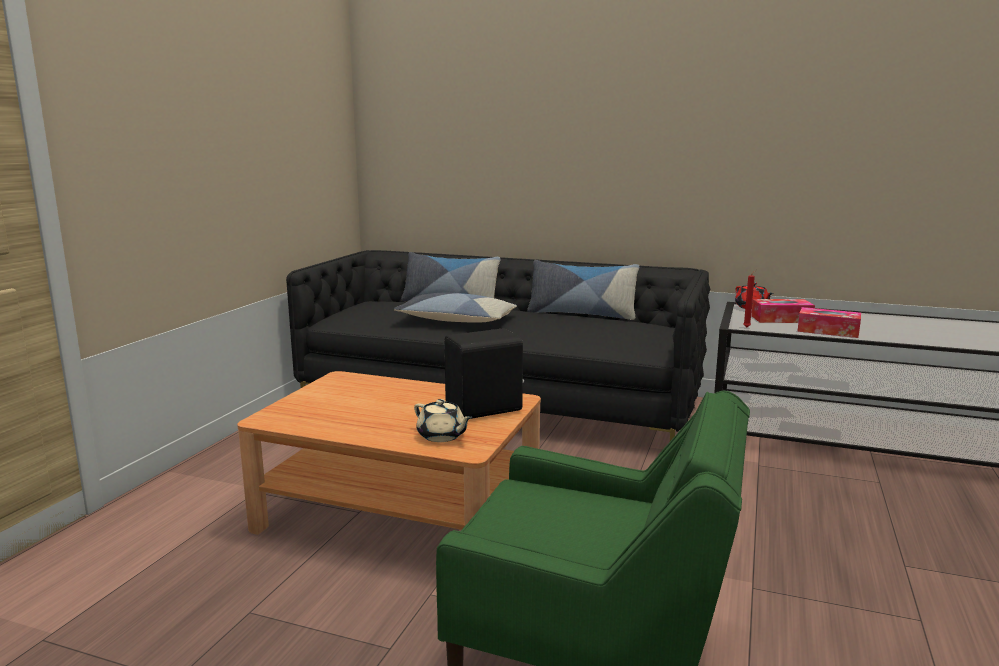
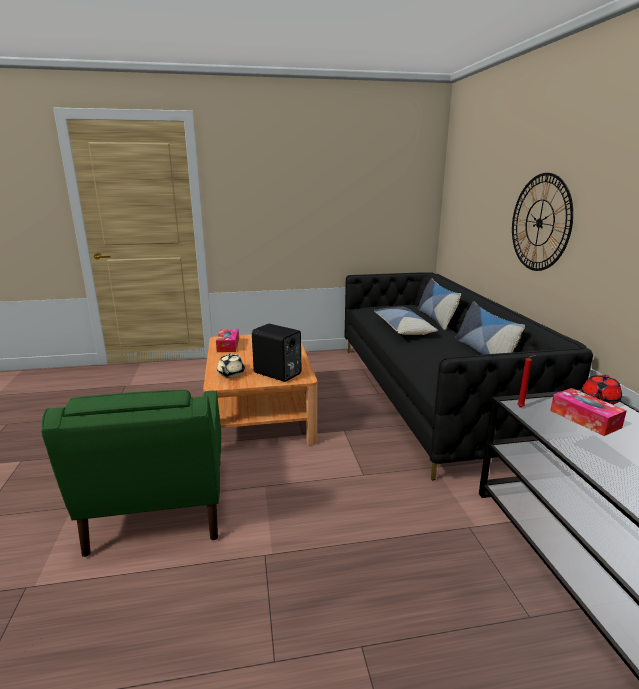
camera: 60 degrees right, 5 degrees up
(590, 156) = (540, 223): none -> wall clock
(828, 331) = (583, 446): tissue box -> tissue box (228, 345)

